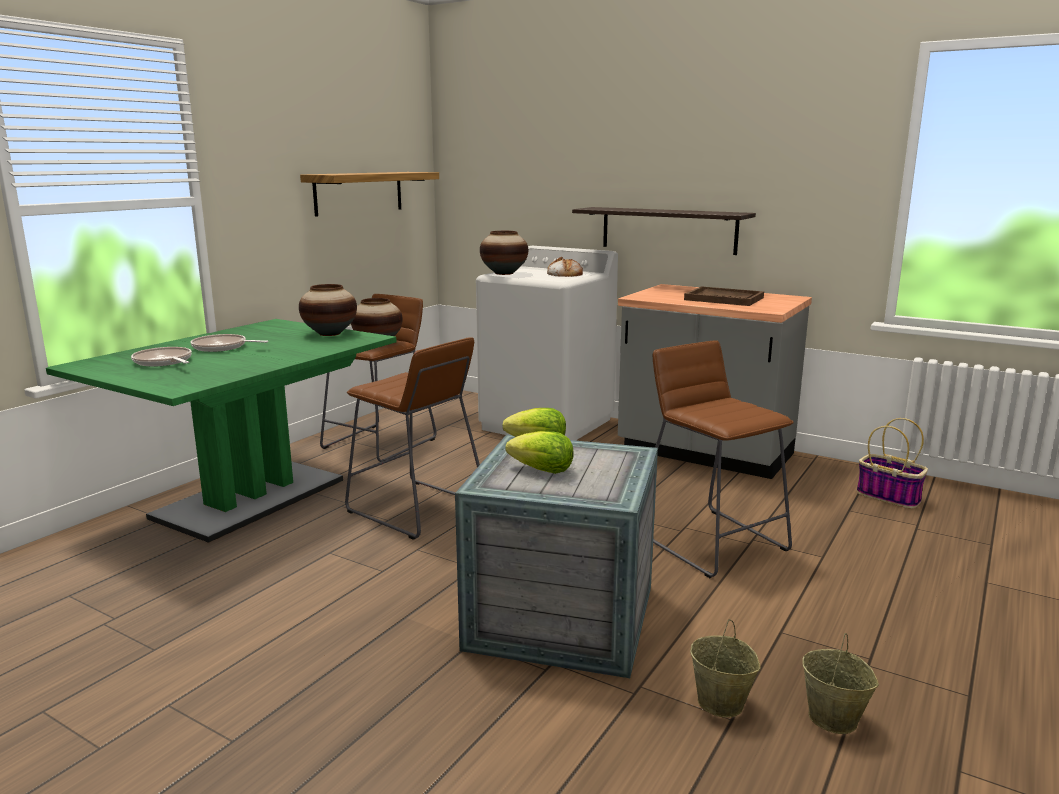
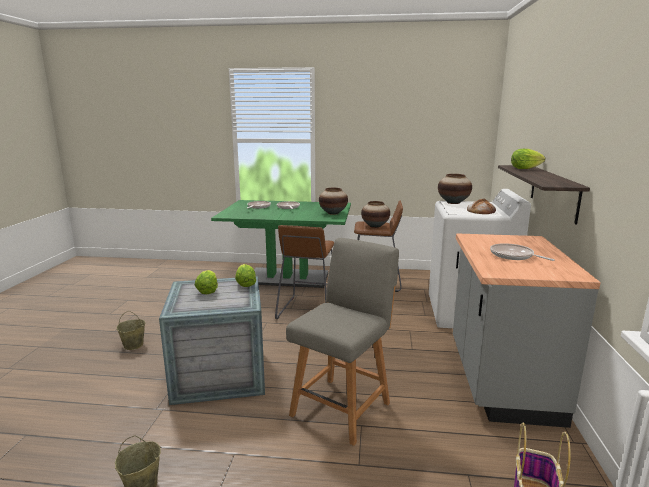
camera: 65 degrees right, 0 degrees up
(359, 193) = (421, 142): shelf -> none
(618, 209) = (525, 168): none -> lettuce
(710, 541) = (342, 407): brown stool -> grey chair
(721, 703) = (151, 439): beige bucket -> beige bucket (133, 345)
(724, 299) = (513, 256): brown tray -> frying pan

